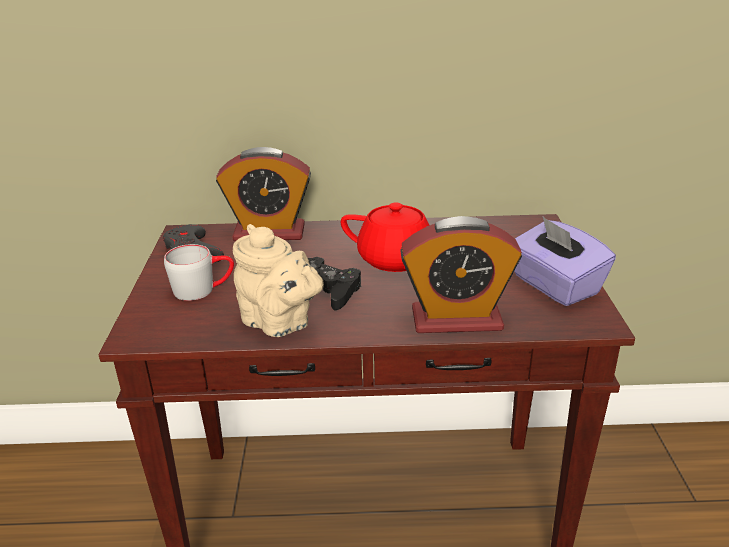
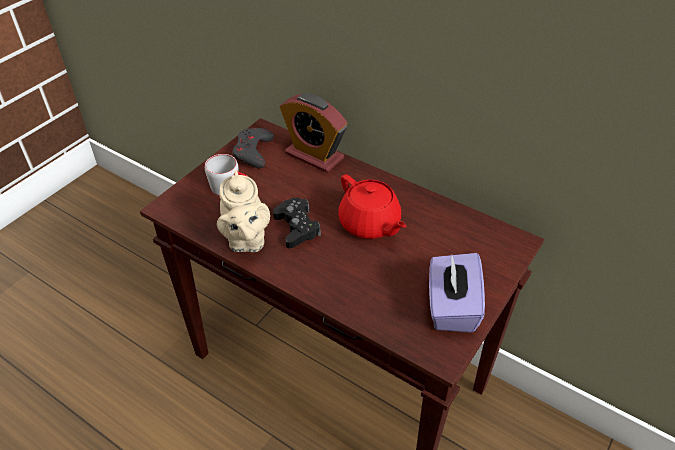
camera: 35 degrees right, 15 degrees up
(456, 319) = (350, 297): alarm clock -> none

